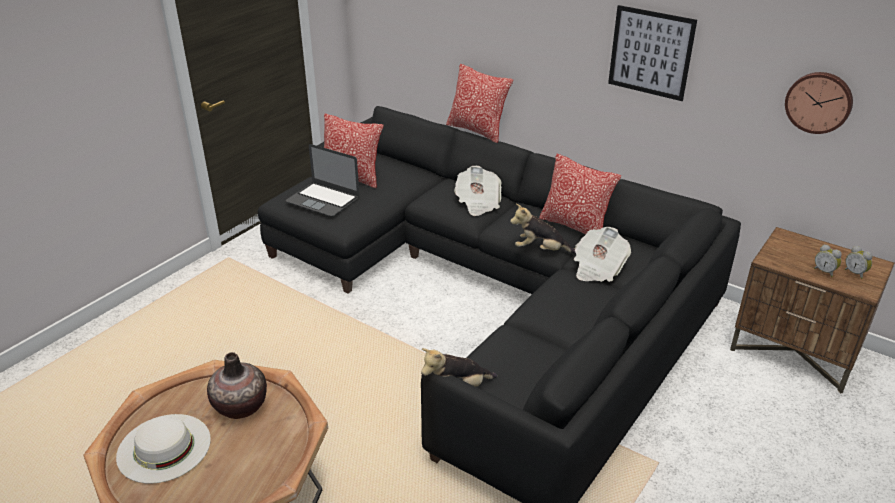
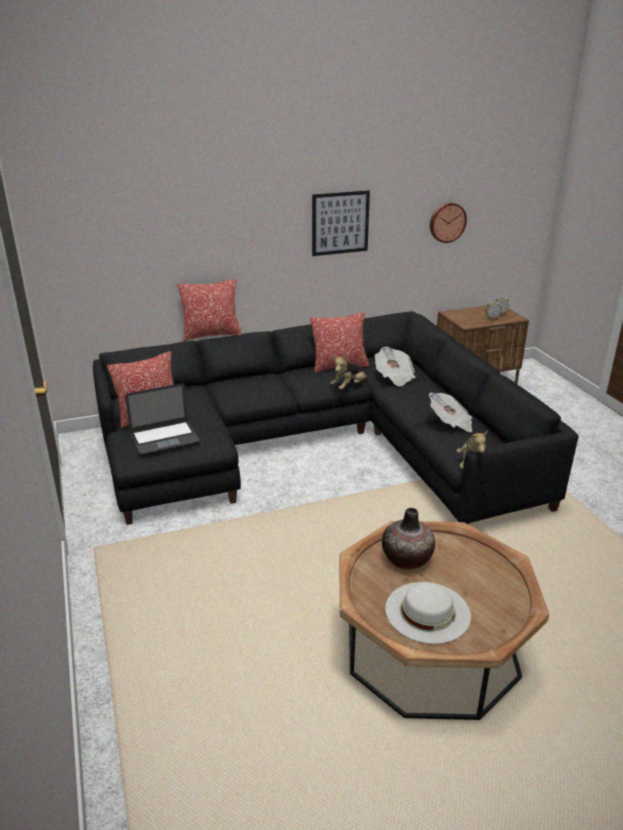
camera: 55 degrees left, 5 degrees down
(478, 203) = (265, 383): newspaper -> newspaper (450, 423)

